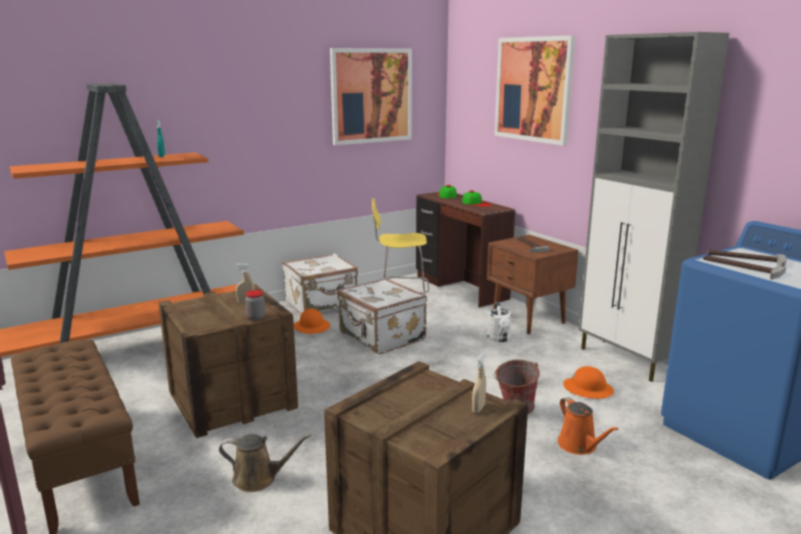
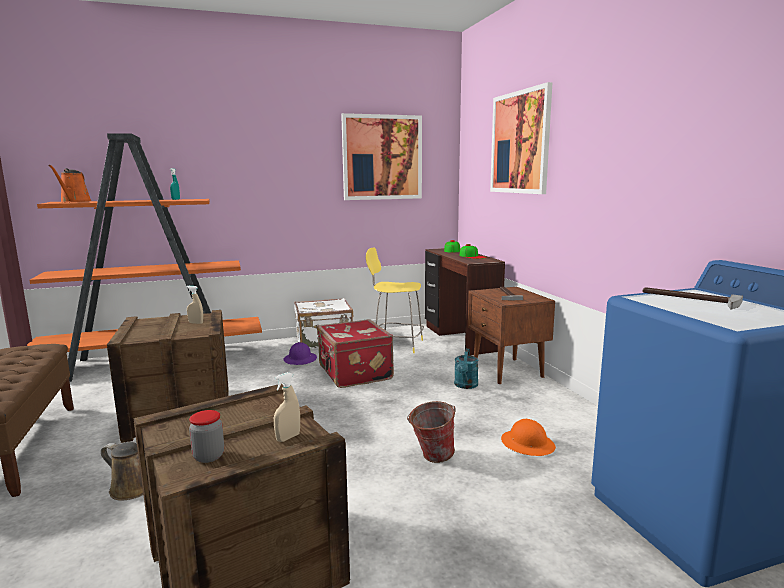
camera: 15 degrees right, 5 degrees down
(256, 317) = (188, 334): jar -> jar (208, 456)
(312, 327) = (300, 359): orange hard hat -> purple hard hat
(381, 337) = (354, 373): white suitcase -> red suitcase
(499, 339) = (465, 386): white watering can -> turquoise watering can
(579, 446) = (478, 505): orange watering can -> orange watering can (74, 201)
(627, 360) = (590, 420): grey cabinet -> none
(740, 268) = (670, 306): hammer -> none

